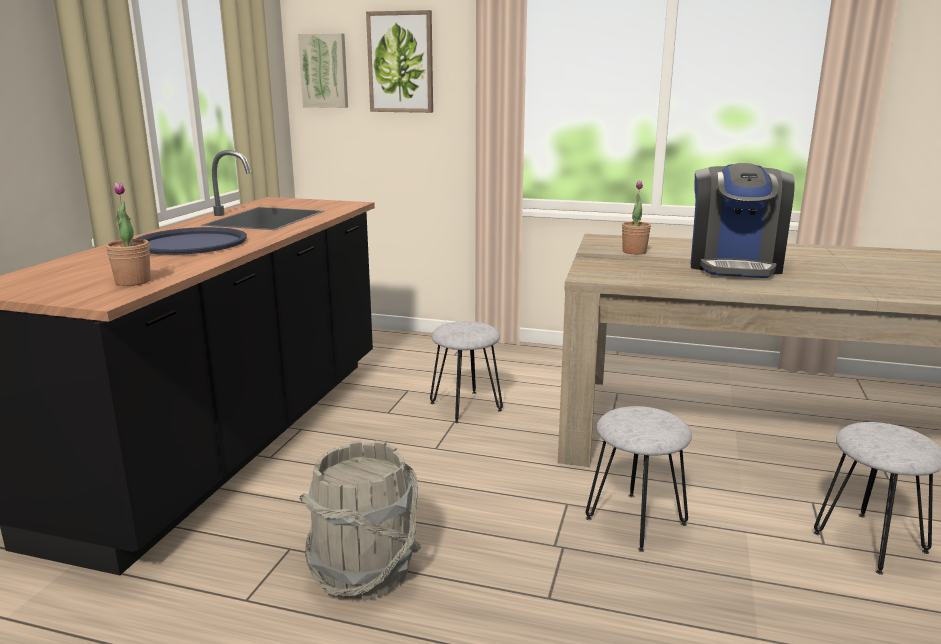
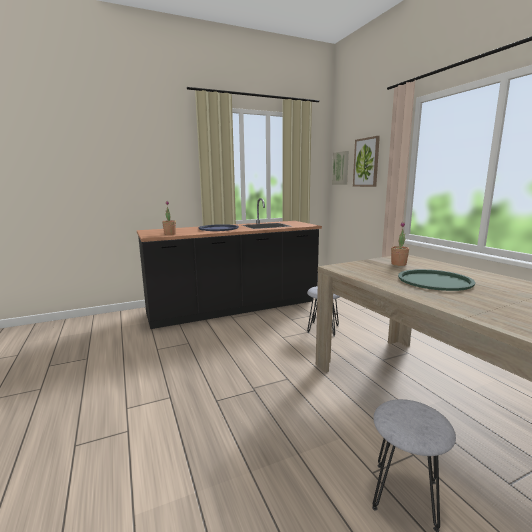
camera: 50 degrees right, 5 degrees down
(365, 571) = (190, 359): grey bucket -> none
(635, 521) = (299, 400): grey stool -> none
(734, 265) = (434, 281): coffee machine -> green tray

